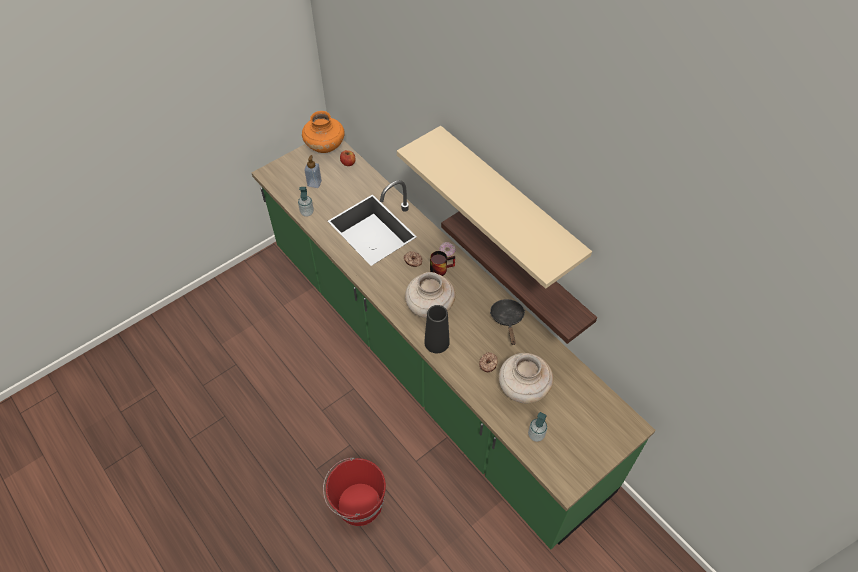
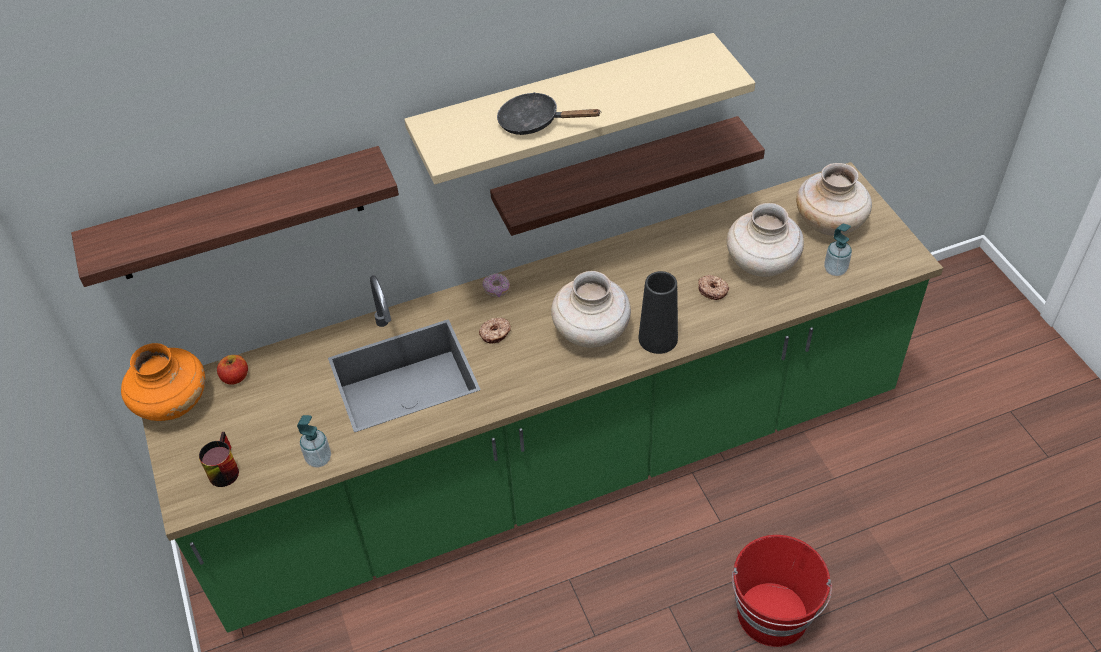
camera: 70 degrees left, 5 degrees down
(314, 183) = (255, 436): soap dispenser -> none
(376, 98) = (238, 215): none -> shelf
(441, 268) = (523, 303): mug -> mug (222, 469)
(507, 319) = (644, 252): black frying pan -> black frying pan (535, 122)
(580, 425) = (829, 224): none -> beige vase

